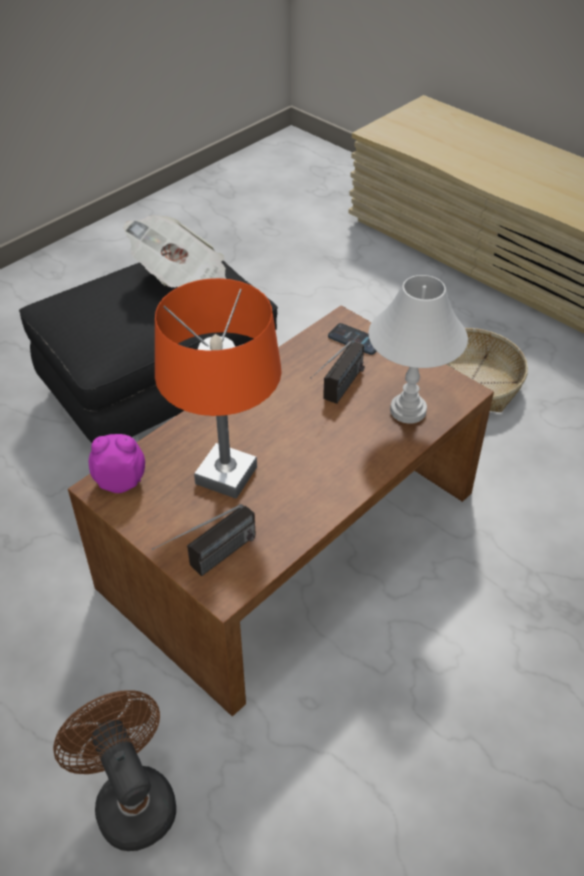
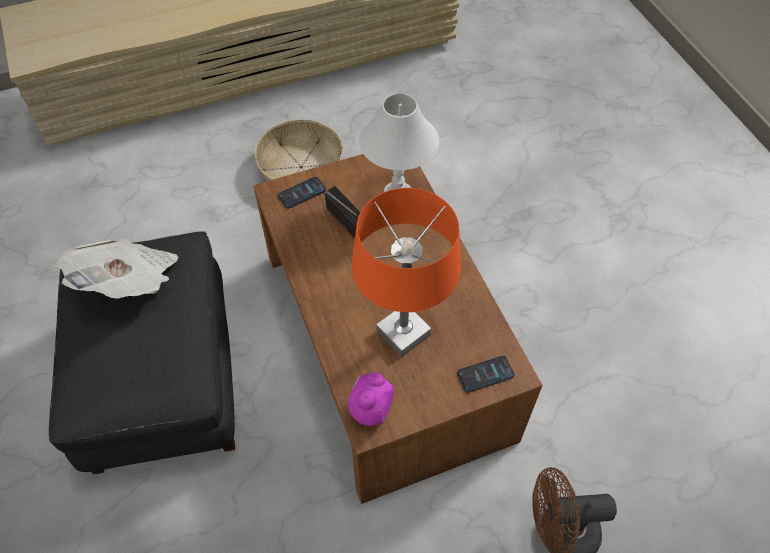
camera: 65 degrees left, 10 degrees up
(209, 563) = (485, 374): radio -> phone

